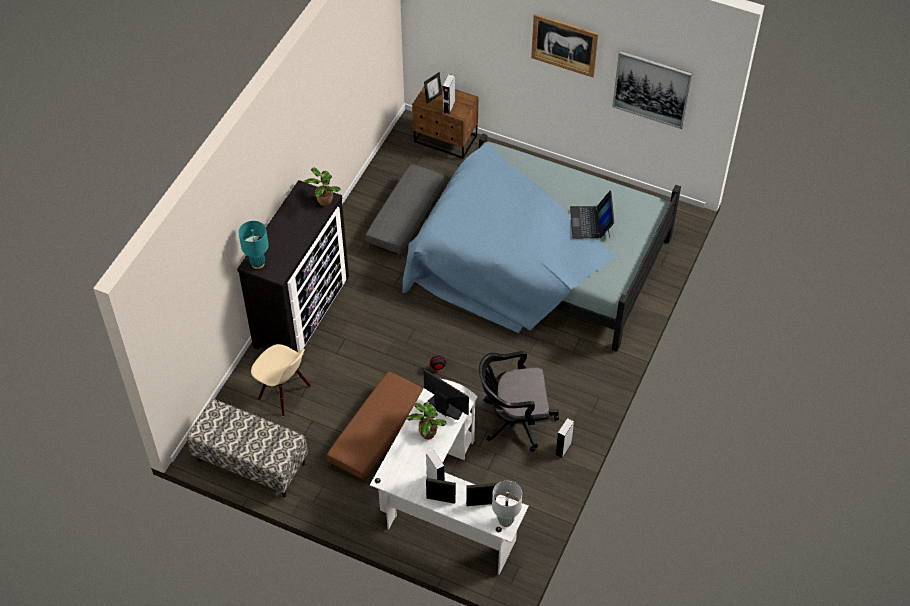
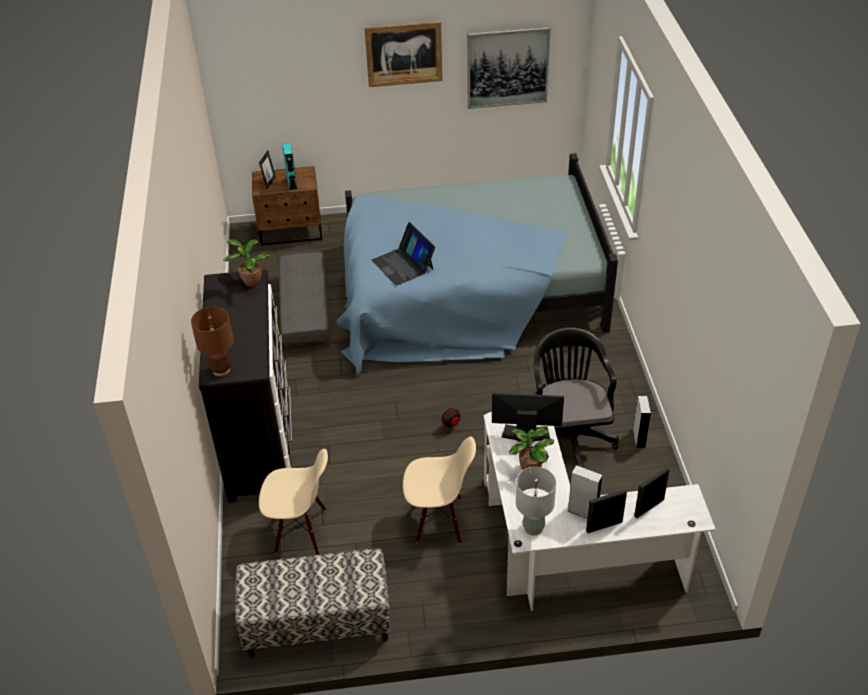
camera: 30 degrees left, 10 degrees down
(257, 263) = (221, 370): turquoise table lamp -> brown table lamp
(377, 434) = (439, 520): brown ottoman -> beige chair
(448, 107) = (292, 184): grey speaker -> turquoise speaker
(505, 520) = (690, 511): grey table lamp -> grey table lamp (533, 528)
(514, 420) = (568, 436): black office chair -> black office chair turned 120 degrees clockwise
(591, 222) = (518, 215): laptop -> laptop (403, 264)

